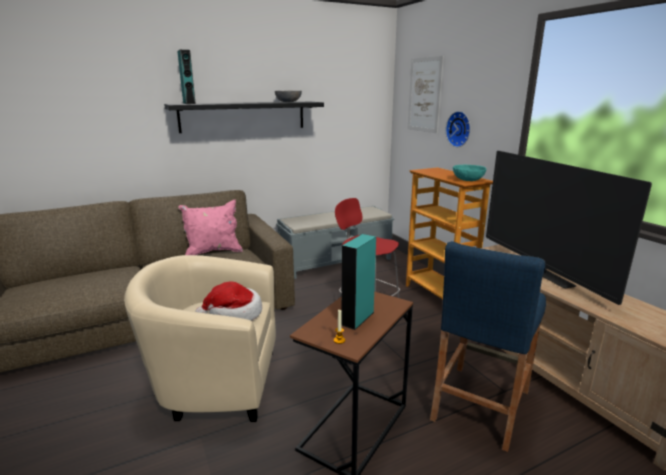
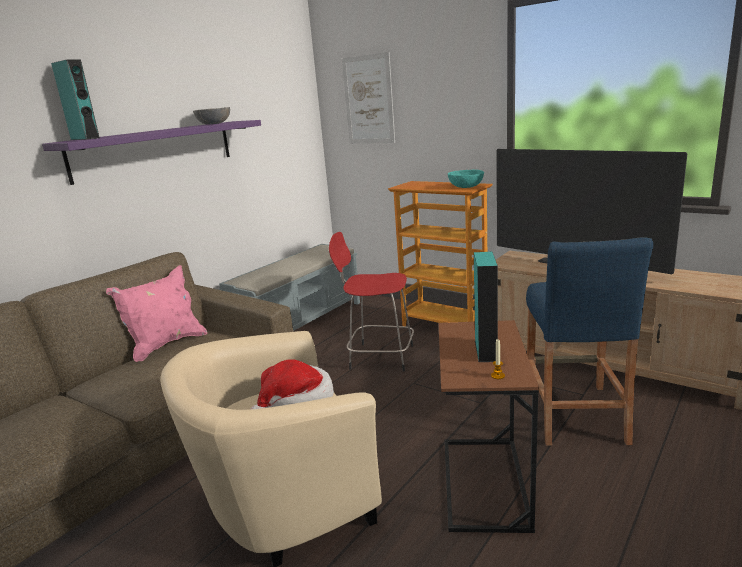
camera: 25 degrees left, 0 degrees up
(243, 116) = (155, 150): black shelf -> purple shelf
(460, 129) = (426, 134): wall clock -> none

